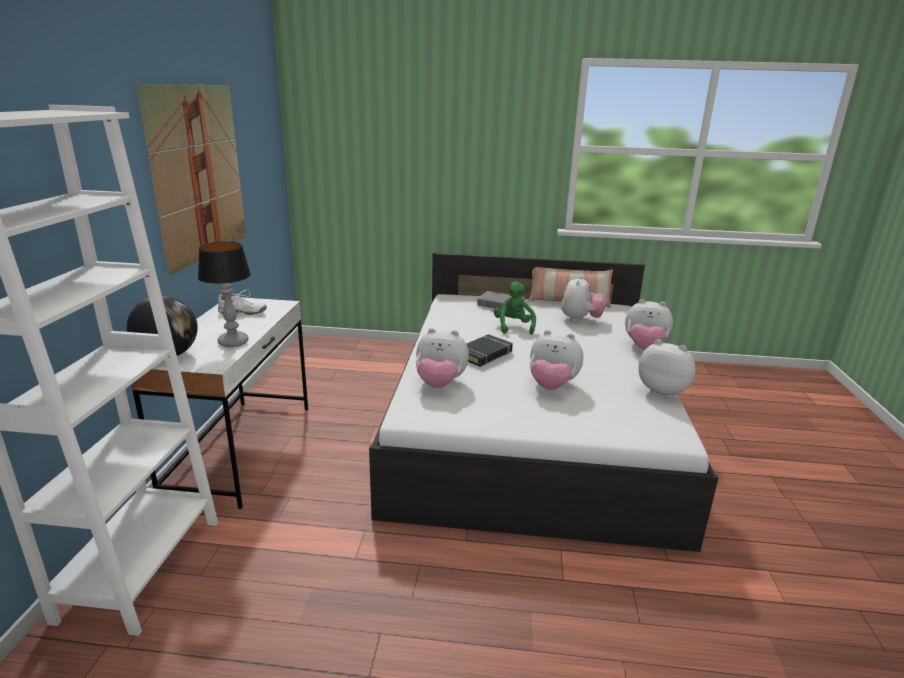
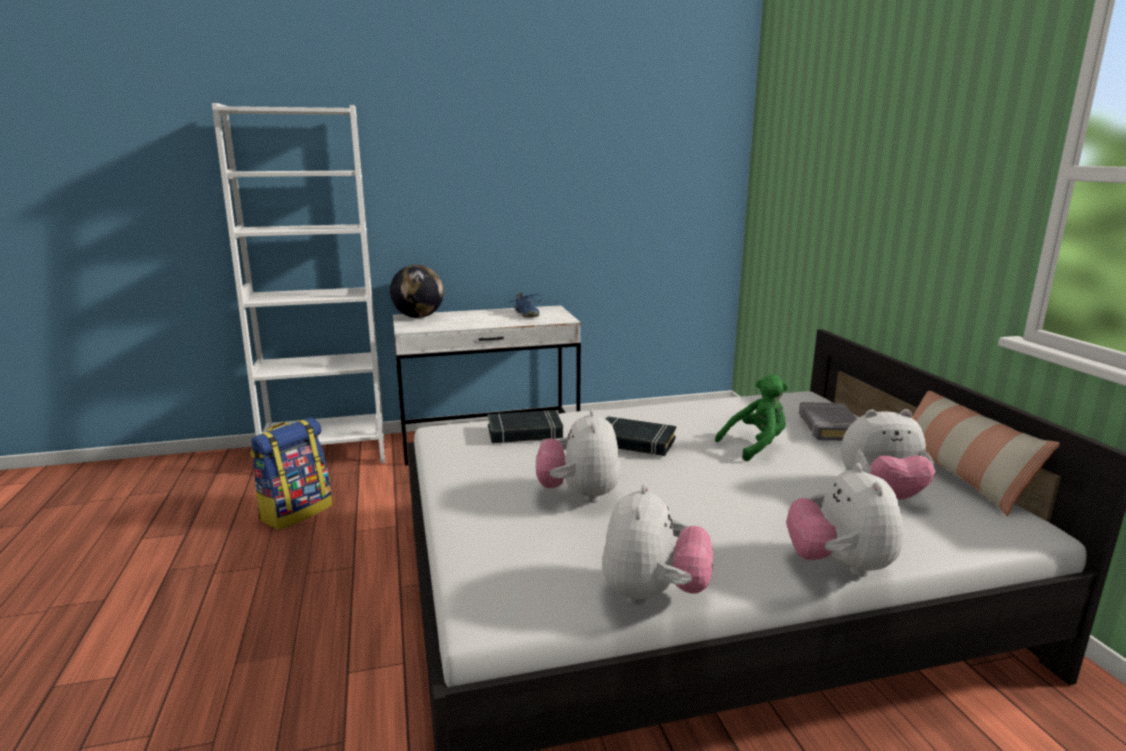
camera: 70 degrees right, 5 degrees down
(199, 173) = (548, 179): picture -> none
(233, 342) = (457, 324): table lamp -> none
(242, 313) = (526, 314): white shoe -> blue shoe
(277, 602) = (296, 512): none -> backpack
(440, 384) = (525, 433): plush toy -> black book

